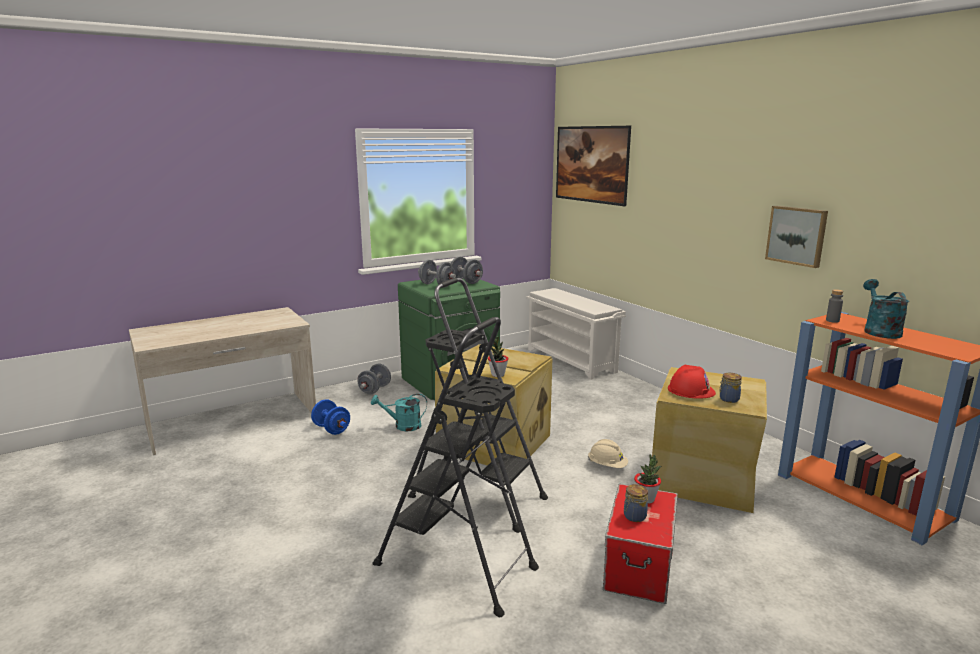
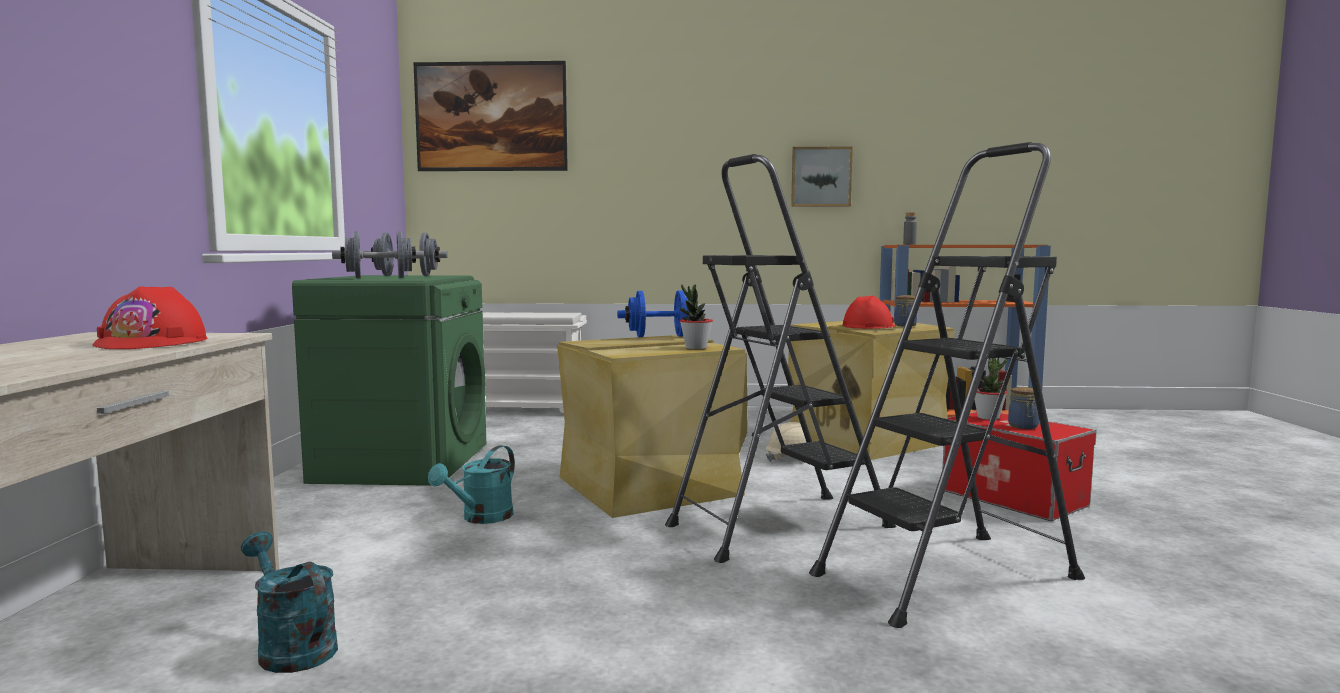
camera: 55 degrees left, 10 degrees down
(265, 324) = (153, 343): none -> red hard hat
(331, 429) = (367, 567): blue dumbbell -> blue dumbbell (660, 336)
(375, 390) = (295, 507): grey dumbbell -> none
(879, 331) = (951, 244): turquoise watering can -> turquoise watering can (291, 647)

